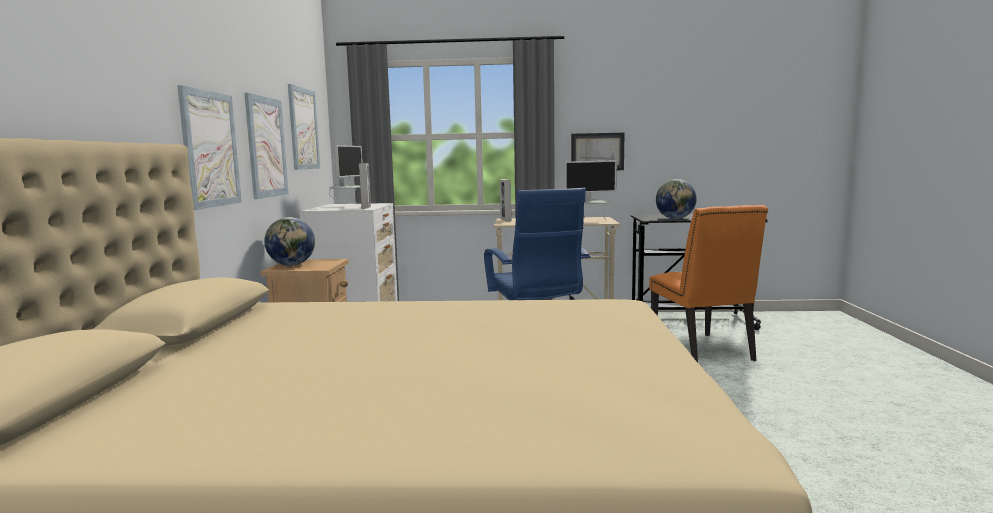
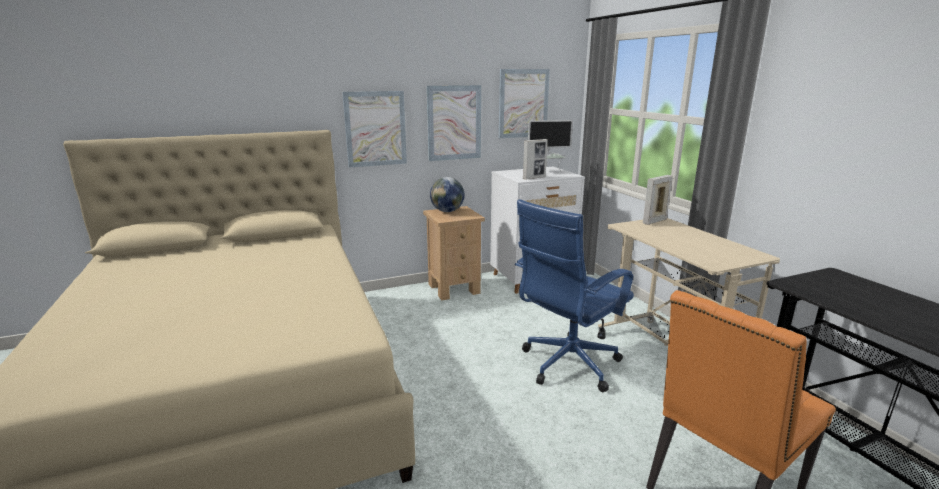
camera: 65 degrees right, 10 degrees up
(589, 220) = (712, 254): monitor -> none
(597, 152) = (812, 162): picture -> none
(675, 218) = (836, 299): globe -> none

